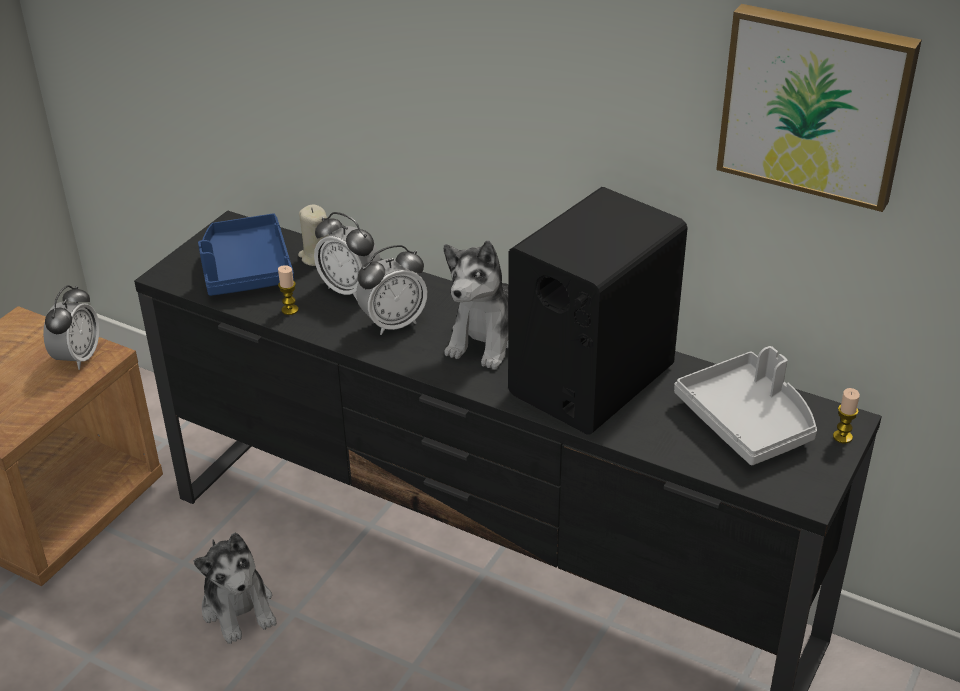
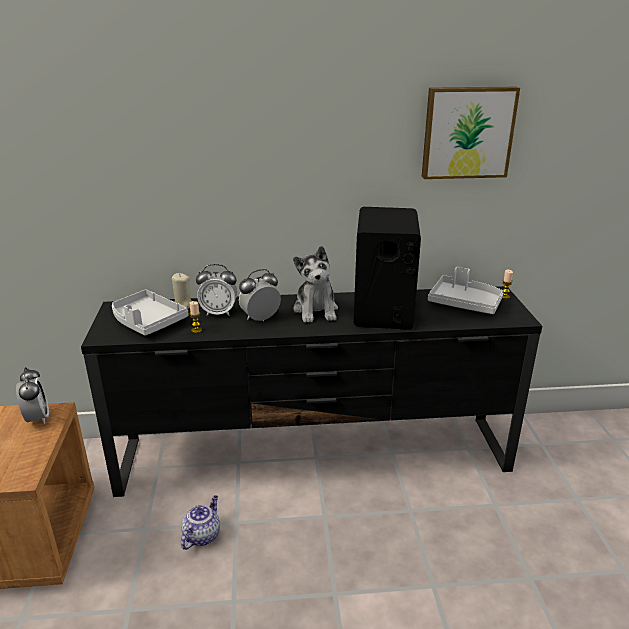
camera: 35 degrees left, 10 degrees down
(239, 608) = (202, 535): plush toy -> teapot
(245, 269) = (147, 321): blue tray -> grey tray
(393, 323) = (260, 319): alarm clock -> alarm clock turned 150 degrees counterclockwise

